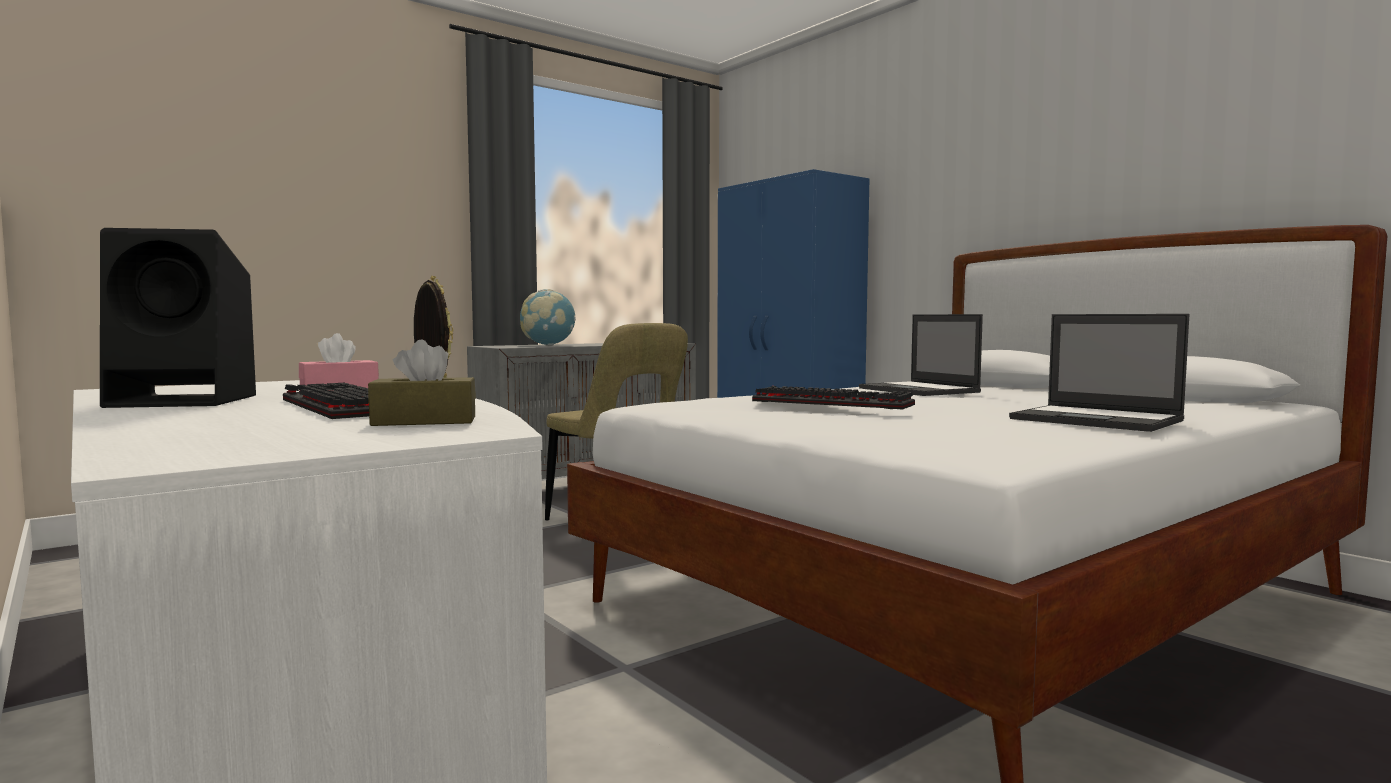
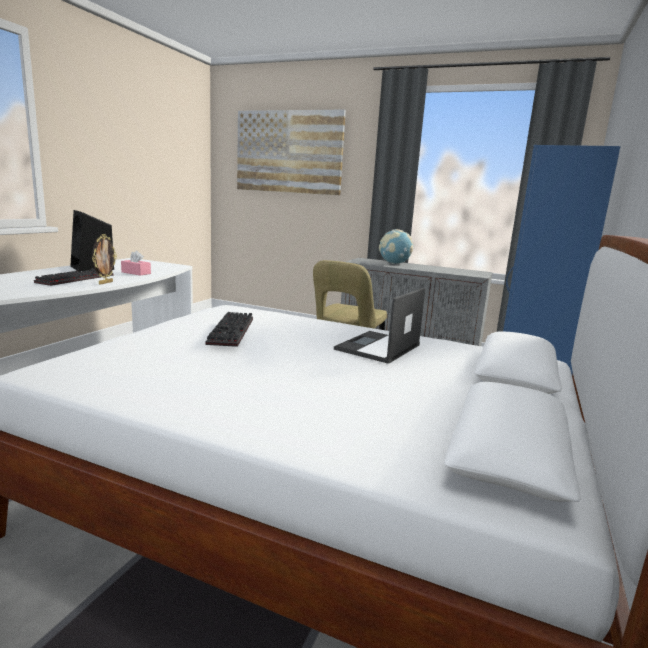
camera: 60 degrees right, 10 degrees up
(266, 146) = (289, 152): none -> picture
(424, 421) = (28, 289): brown tissue box -> none
(1098, 420) = (215, 395): laptop -> none

